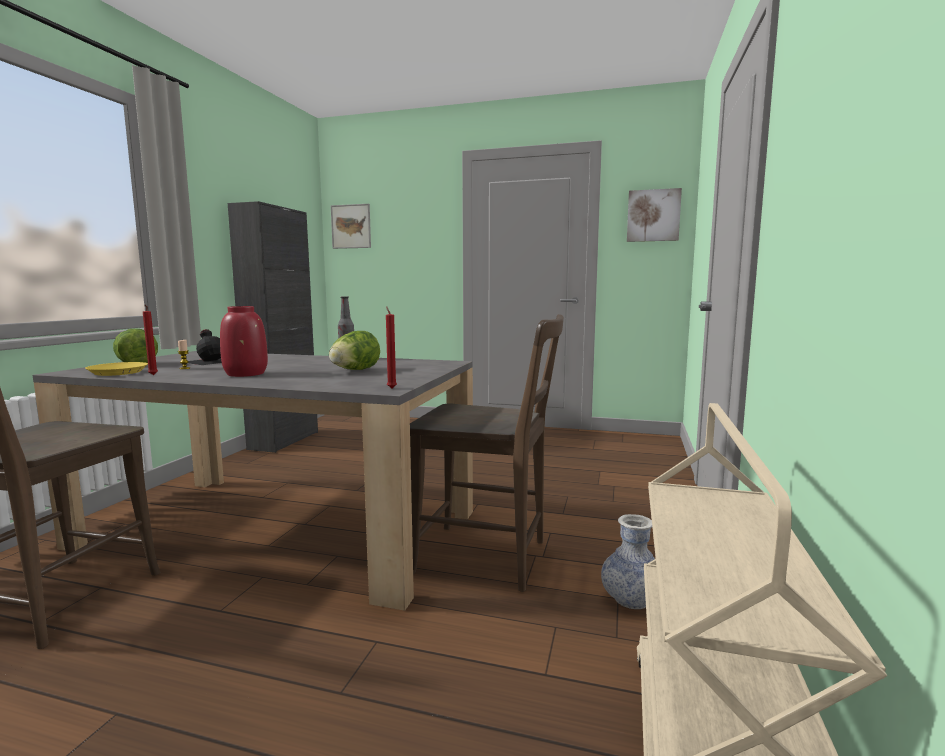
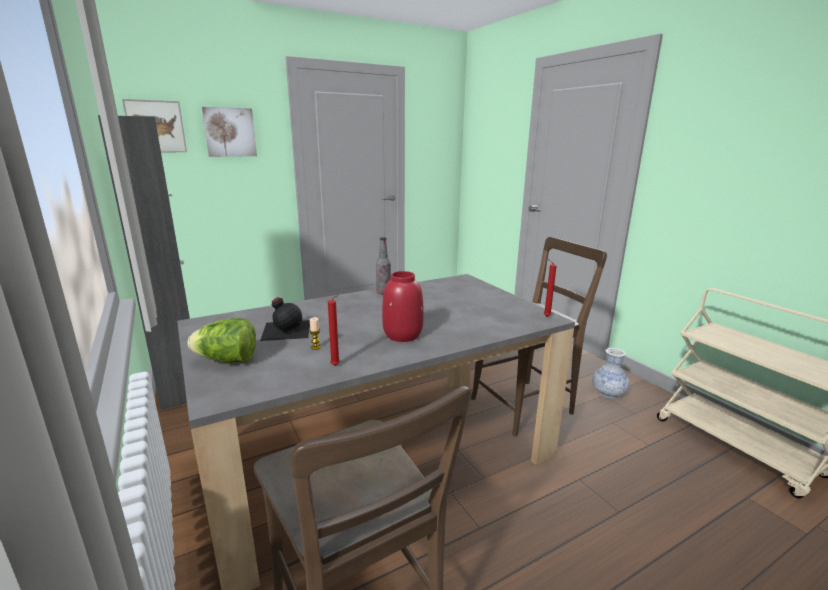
camera: 45 degrees left, 10 degrees up
(118, 372) = (281, 376): yellow plate -> none
(354, 370) = (452, 305): lettuce -> none
(653, 215) = (439, 131): picture -> picture (230, 132)

